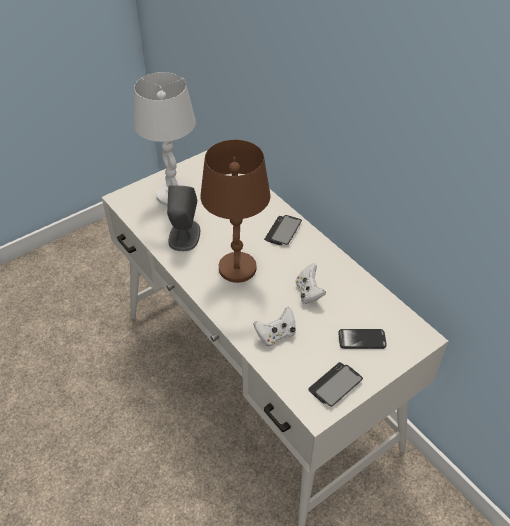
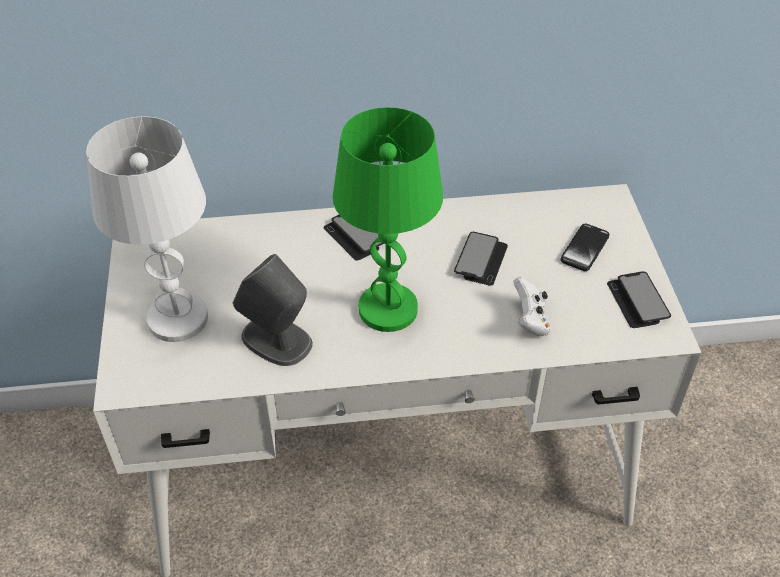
camera: 60 degrees left, 0 degrees up
(237, 268) = (388, 309): brown table lamp -> green table lamp
(308, 292) = (481, 260): white game controller -> phone

